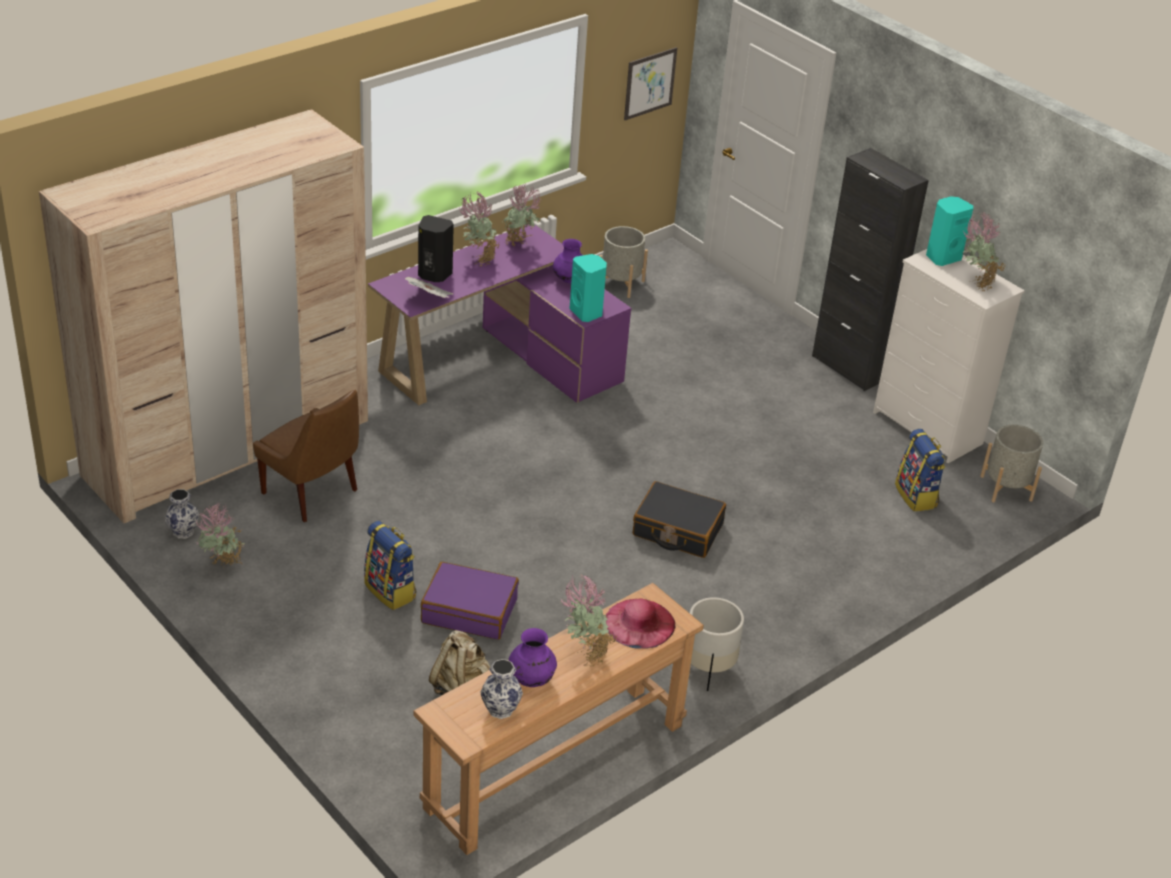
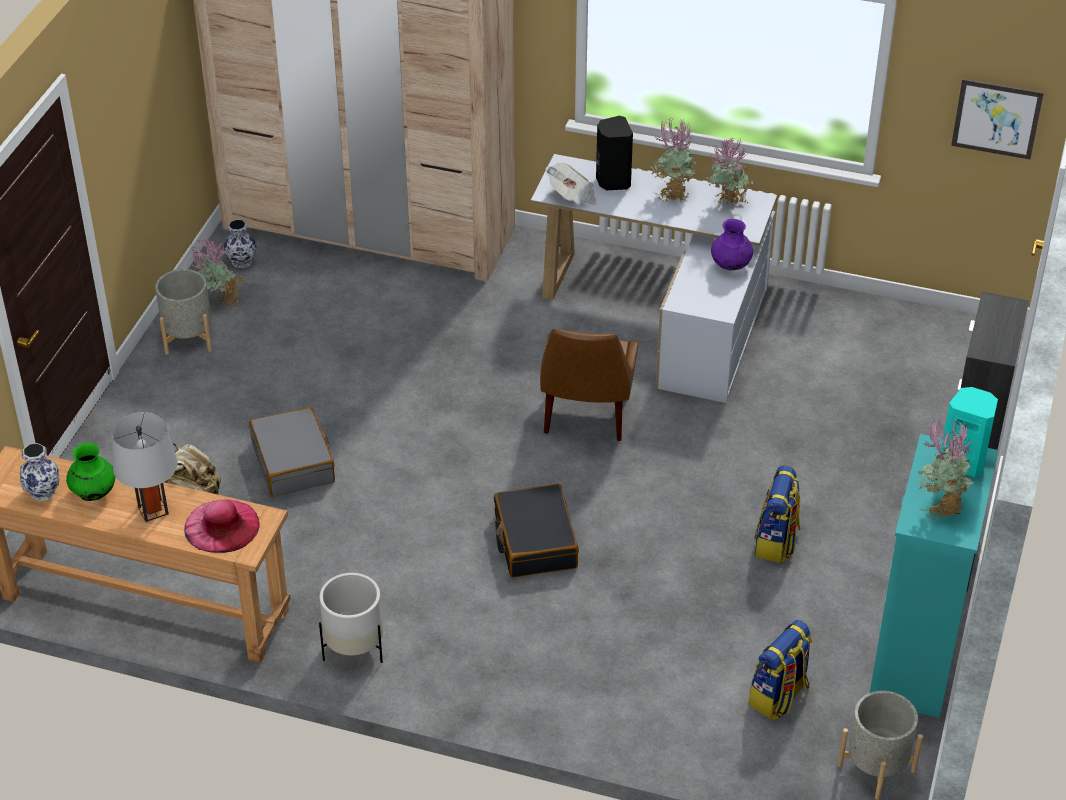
camera: 60 degrees right, 5 degrees up
(312, 493) = (357, 301): brown chair -> brown chair (586, 417)
(391, 591) = (276, 405): backpack -> backpack (776, 542)
(469, 611) = (293, 462): purple suitcase -> grey suitcase
(500, 362) = (664, 313): purple desk -> white desk
(531, 679) = (93, 493): purple vase -> green vase
(585, 653) = (153, 510): potted plant -> grey table lamp
(587, 313) = (689, 300): turquoise speaker -> none
(620, 284) = (892, 328): grey planter -> grey planter (188, 337)
(928, 429) = (913, 660): white dresser -> turquoise dresser

